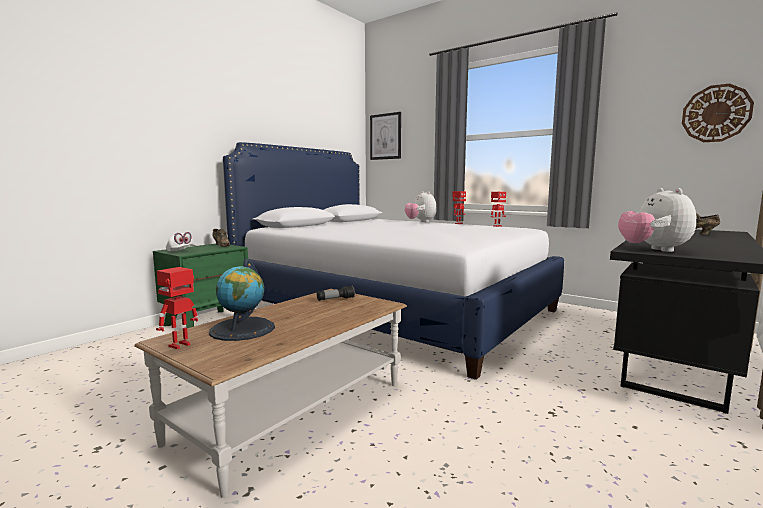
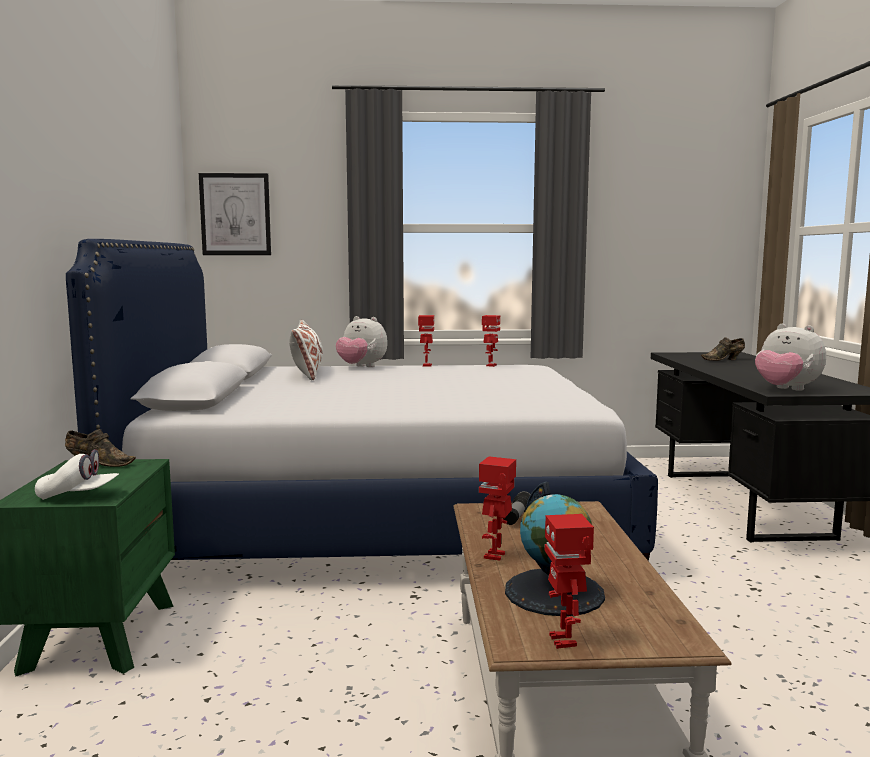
camera: 40 degrees left, 0 degrees up
(272, 310) = (496, 556): none -> toy robot
(383, 222) = (307, 373): none -> white pillow
(716, 113) = (698, 222): wall clock -> none

